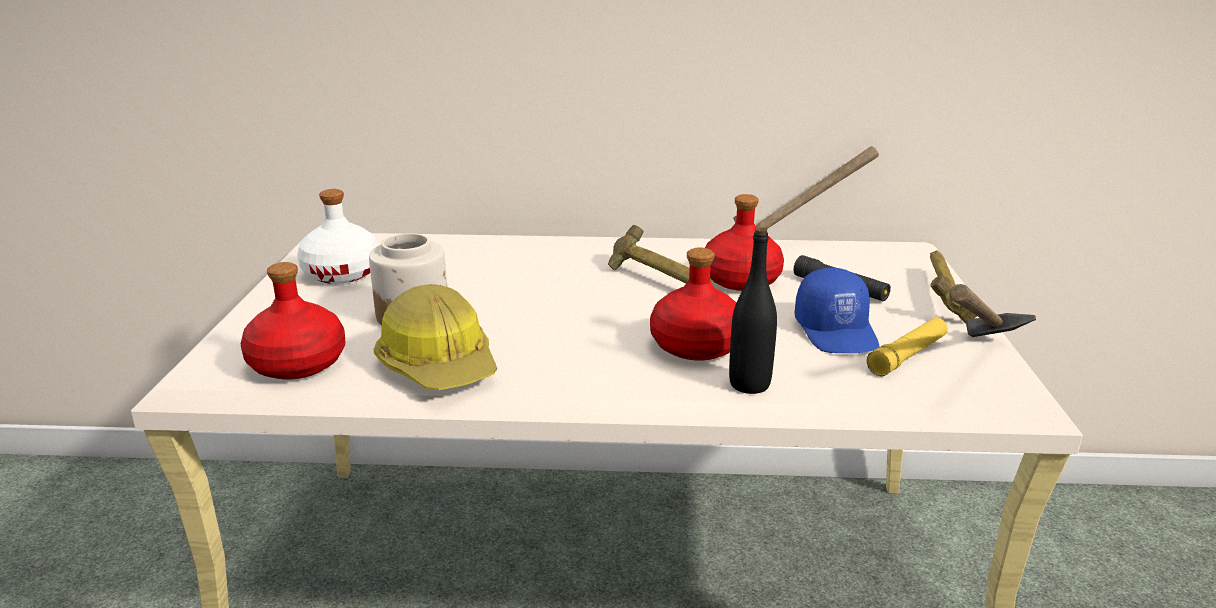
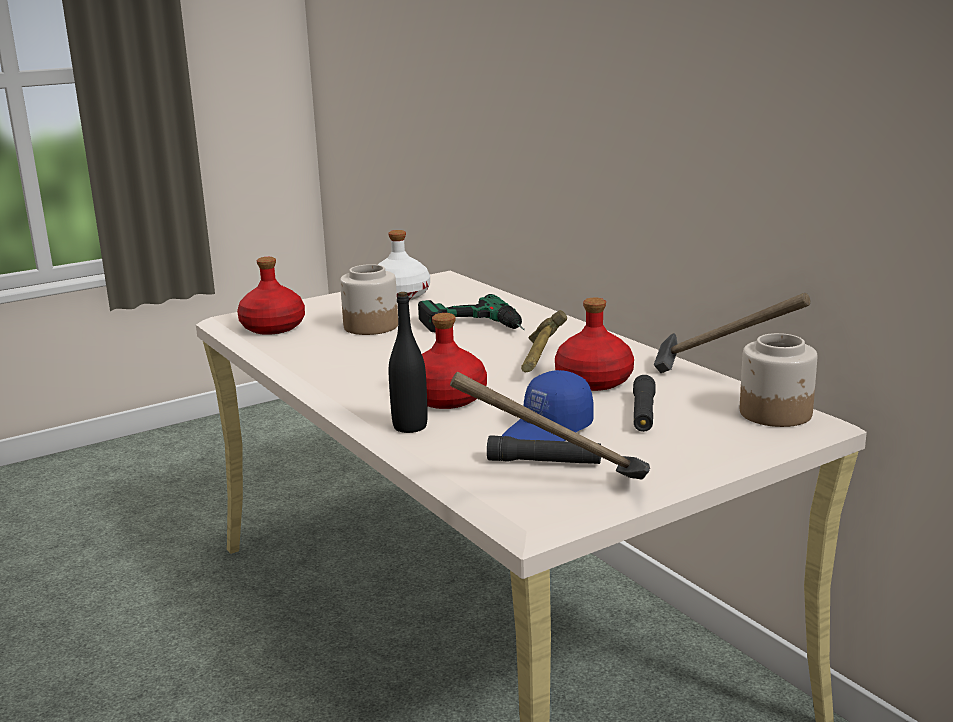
camera: 55 degrees right, 5 degrees down
(439, 365) = (316, 352): hard hat -> none
(520, 276) = (475, 328): none -> power drill
(893, 253) = (776, 413): none -> jar
(907, 356) = (544, 462): yellow flashlight -> black flashlight
(943, 297) = (701, 451): hammer -> none

